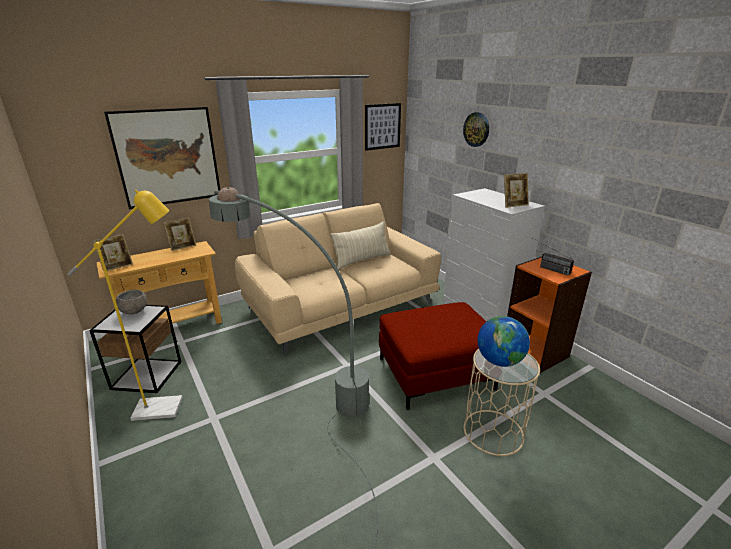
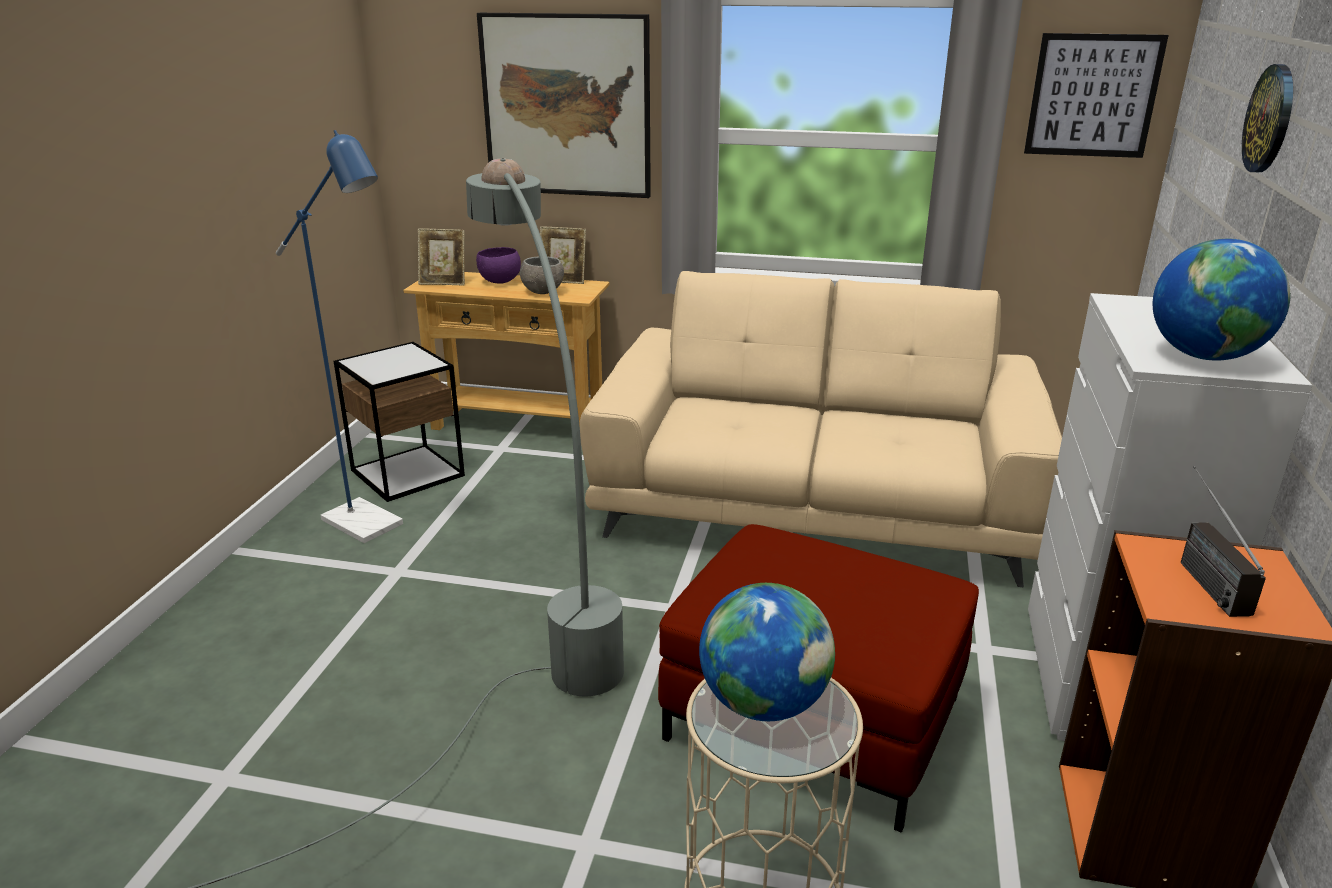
camera: 45 degrees right, 0 degrees up
(134, 311) = (407, 357): grey bowl -> grey bowl (542, 292)
(149, 257) = (499, 282): none -> purple bowl
(166, 408) = (371, 526): yellow floor lamp -> blue floor lamp
(362, 260) = (885, 414): beige pillow -> none
(514, 205) = (1204, 356): picture frame -> globe

